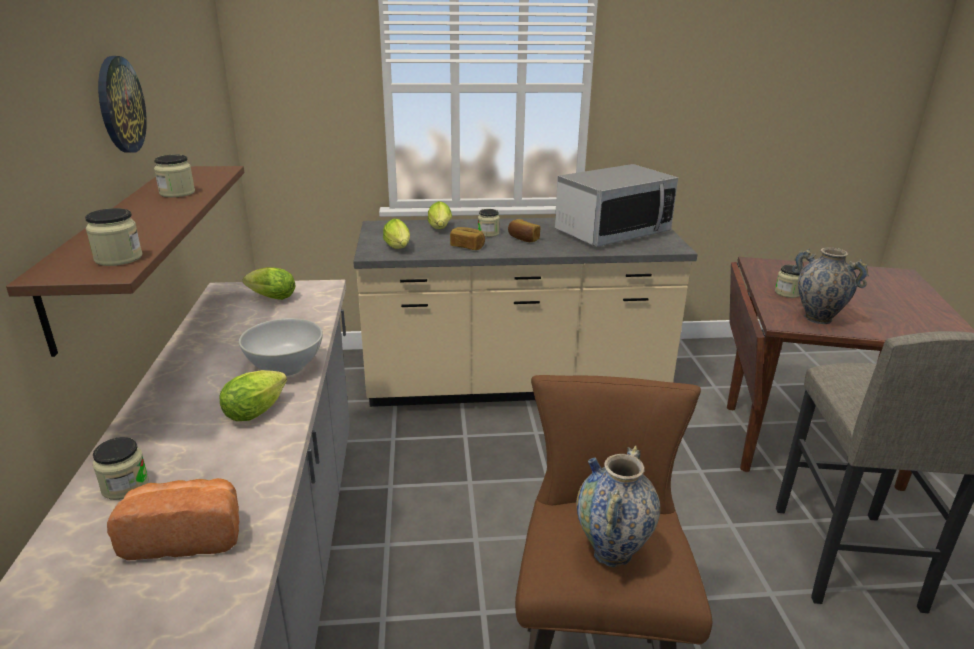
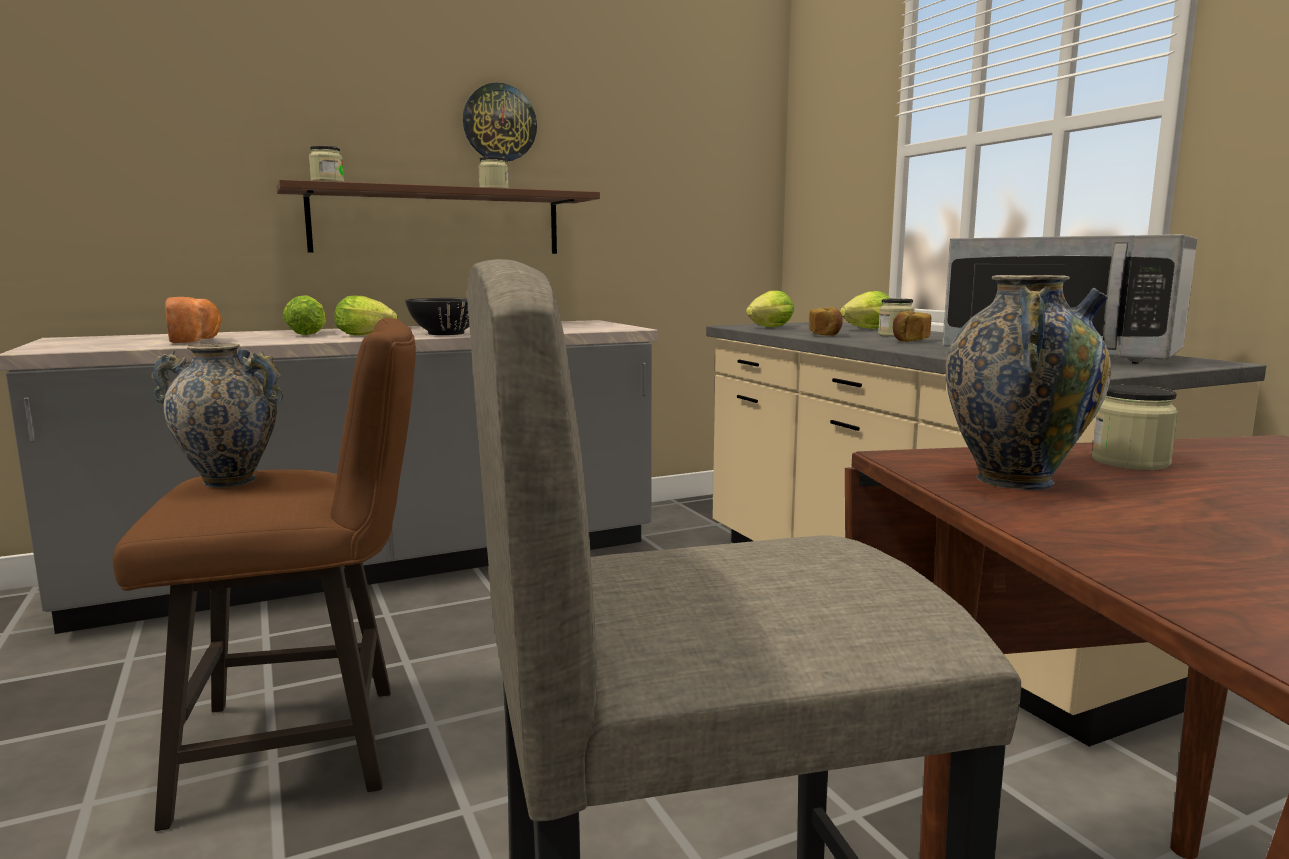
camera: 70 degrees right, 15 degrees down
(125, 486) = (261, 333): jar -> none
(269, 297) = (583, 325): lettuce -> lettuce (309, 334)
(284, 367) = (446, 333): white bowl -> black bowl

